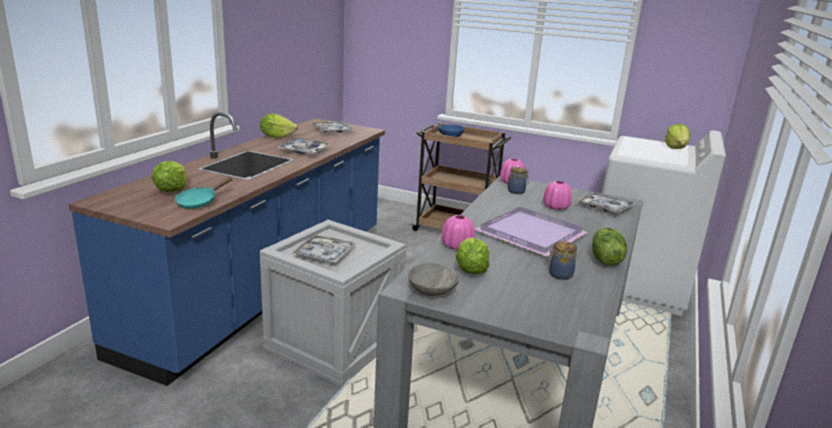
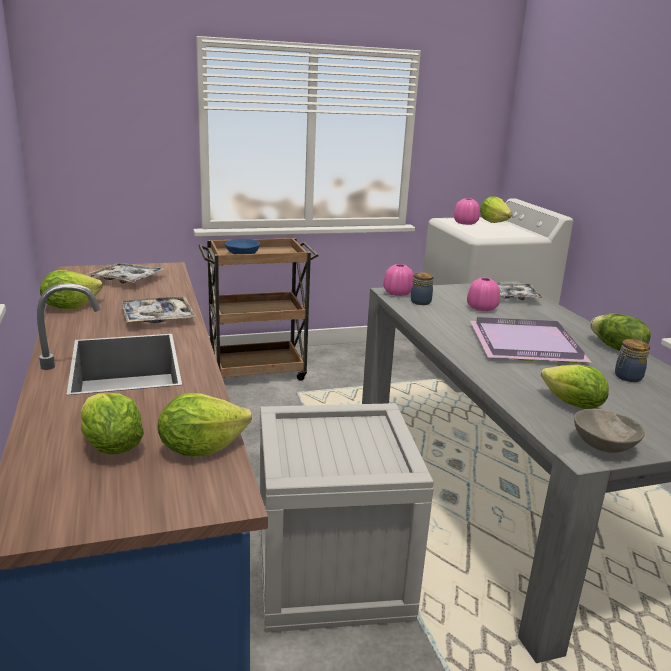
camera: 40 degrees left, 0 degrees up
(199, 202) = (201, 448): turquoise frying pan -> lettuce
(324, 254) = (336, 455): tray -> none
(457, 246) = (509, 383): pink vase -> pink vase (465, 223)

